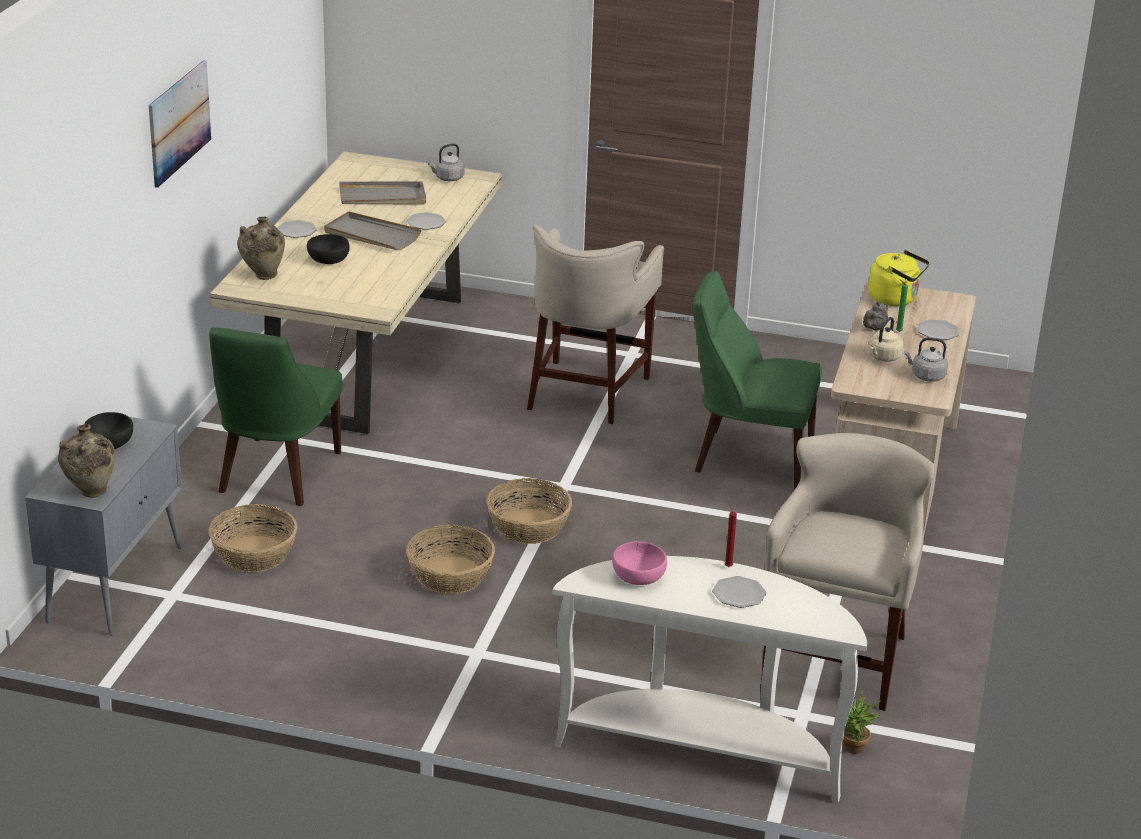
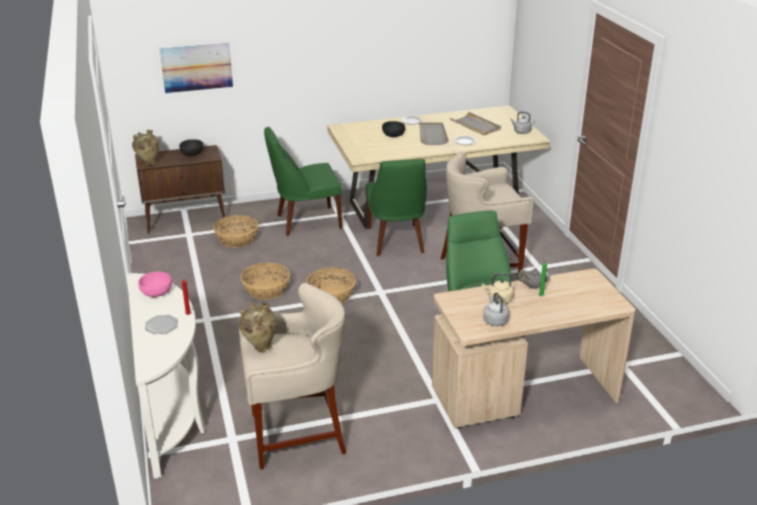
camera: 60 degrees right, 0 degrees up
(115, 583) = (186, 220): grey cabinet -> brown cabinet
(179, 122) = (322, 30): picture -> picture (196, 67)
(263, 276) = (357, 128): beige vase -> beige vase (259, 346)
(438, 424) = (396, 241): none -> green chair
(853, 750) = (210, 469): potted plant -> none
(896, 299) = (584, 283): yellow kettle -> none
(938, 331) = (562, 309): plate -> none

